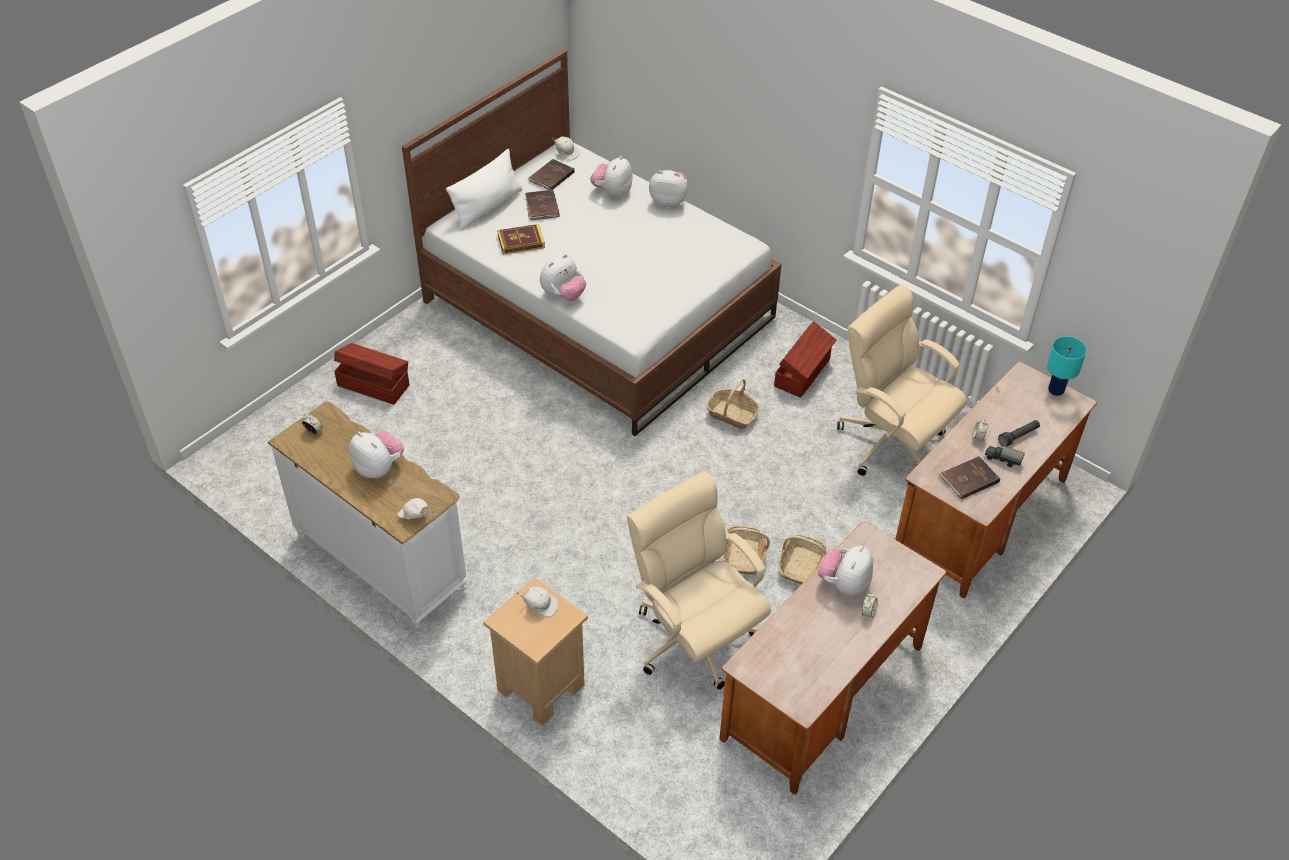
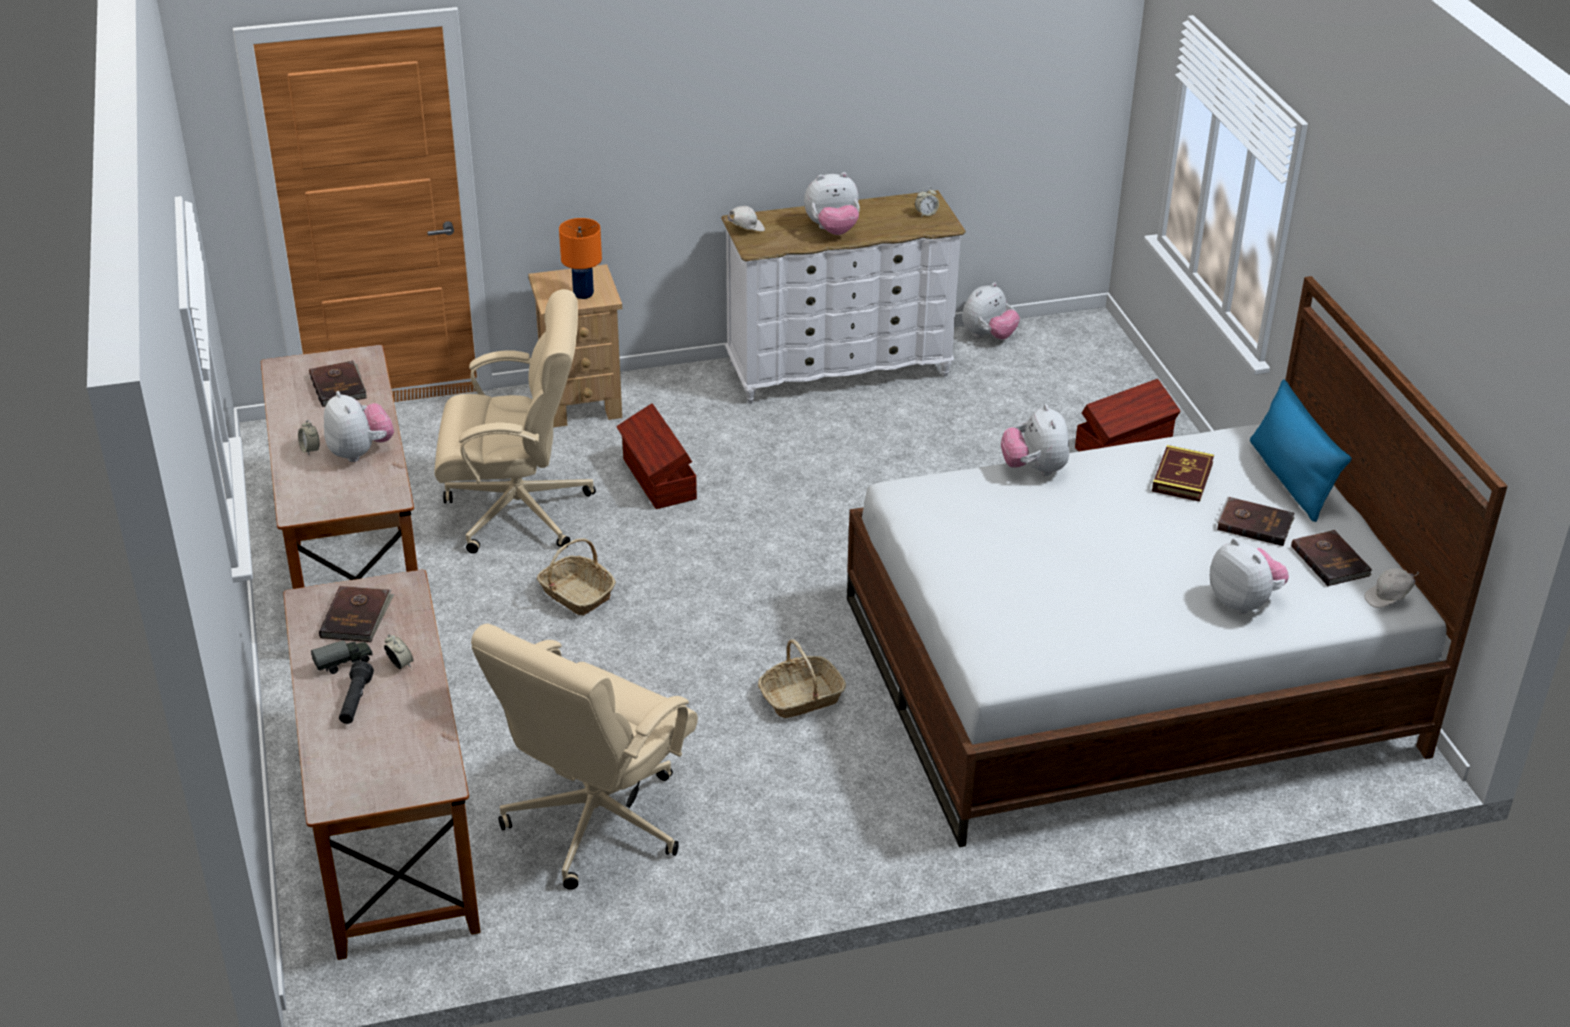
camera: 125 degrees right, 10 degrees down
(487, 207) = (1290, 479): white pillow -> blue pillow
(540, 606) = (584, 295): white cap -> orange table lamp
(668, 201) = (1176, 647): plush toy -> plush toy (988, 336)
(791, 652) = (339, 386): none -> brown book
(801, 566) = (511, 630): basket -> none
(803, 373) = (813, 810): brown storage box -> brown storage box (658, 480)
(891, 443) = (597, 819): beige office chair -> beige office chair turned 135 degrees clockwise
(1055, 390) = (376, 794): turquoise table lamp -> none

